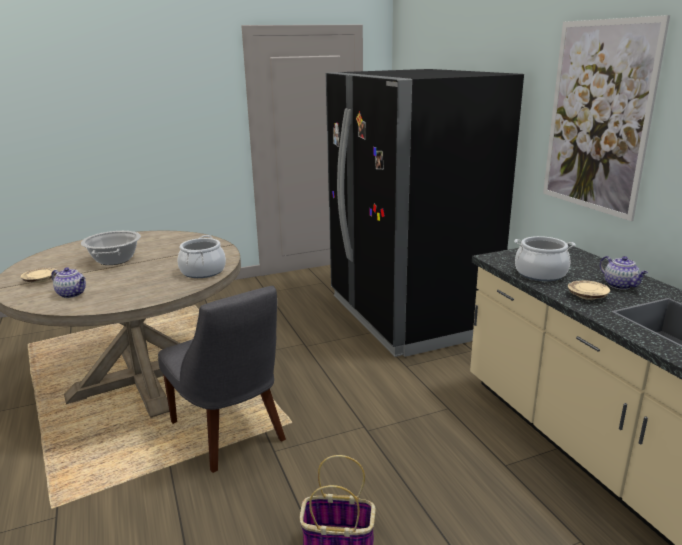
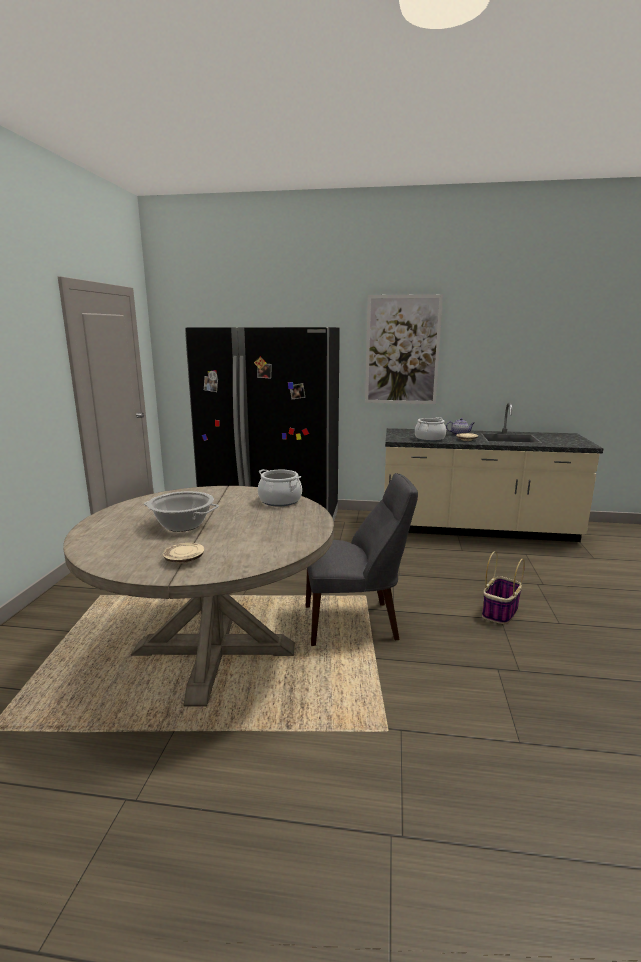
camera: 60 degrees left, 5 degrees down
(72, 294) = (256, 547): teapot -> none

